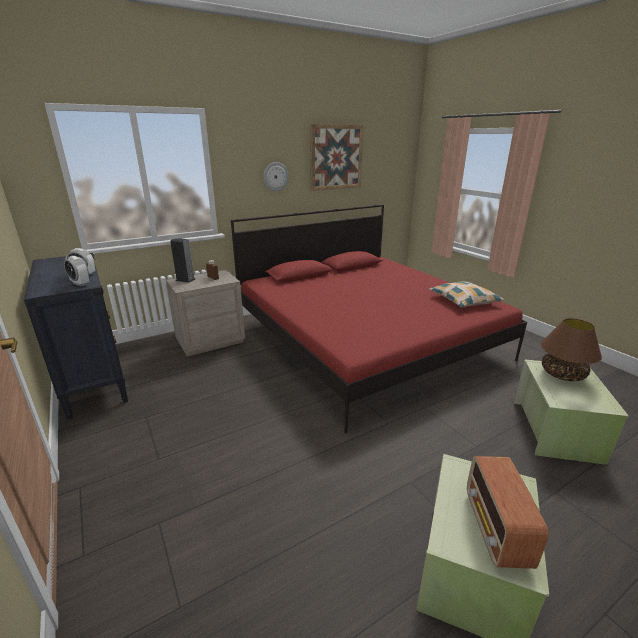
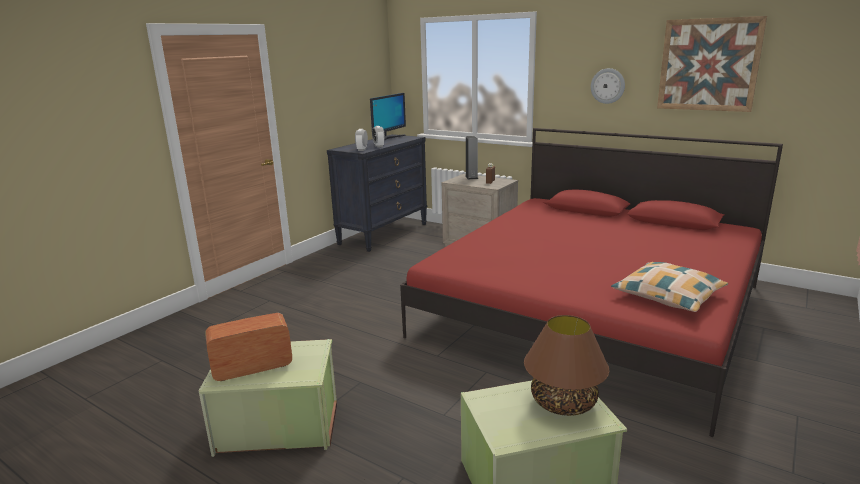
camera: 65 degrees right, 5 degrees down
(53, 265) = (387, 138): none -> monitor

